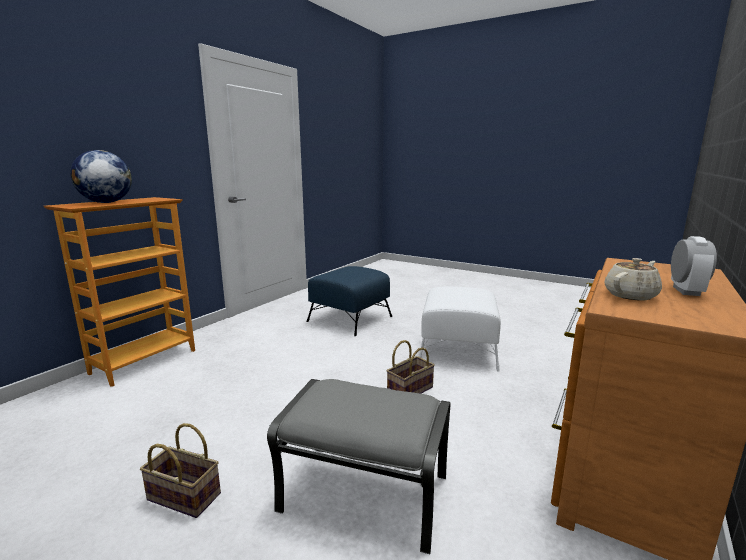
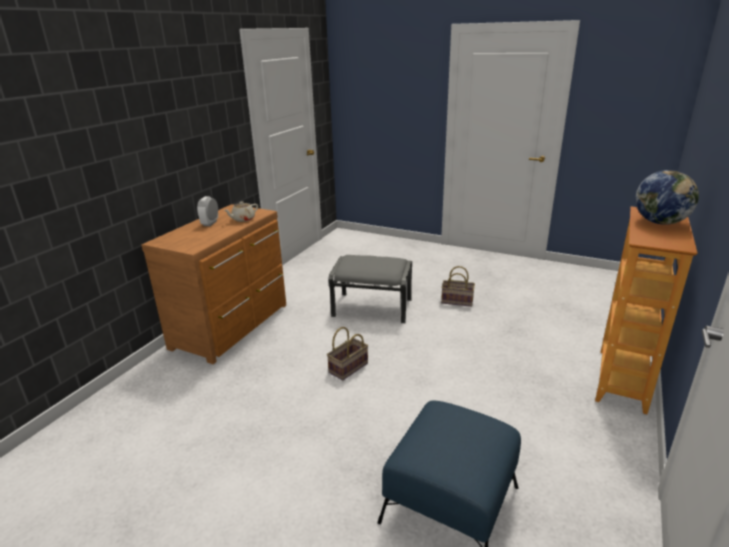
camera: 175 degrees right, 10 degrees up
(458, 350) = (288, 430): white ottoman -> none

